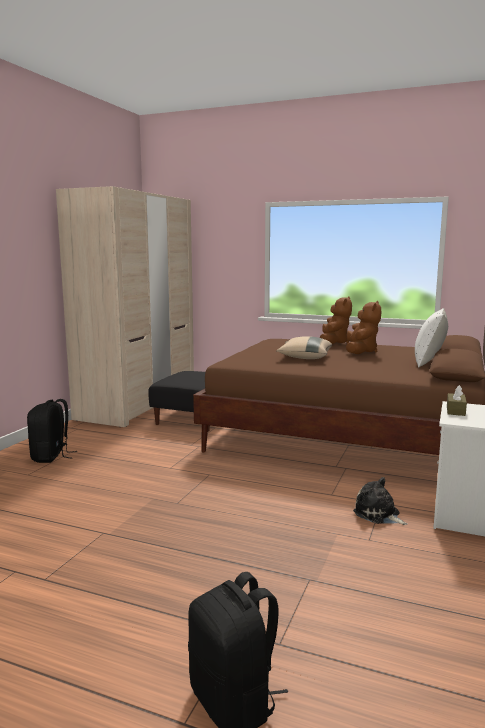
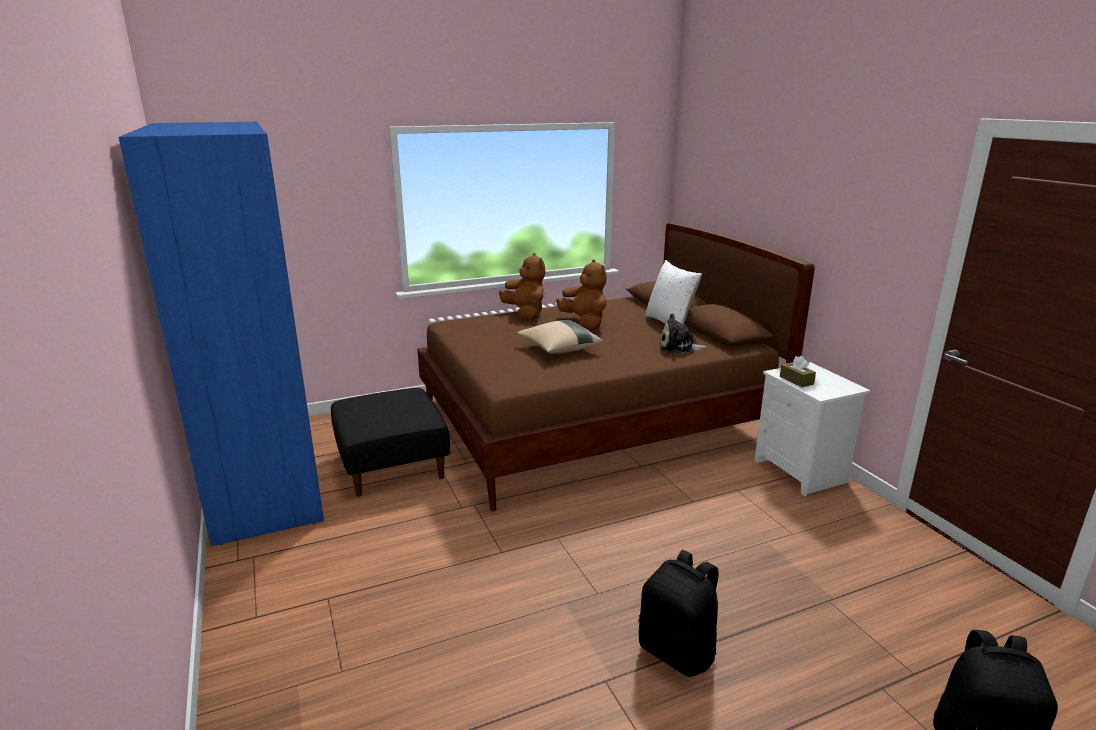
camera: 45 degrees left, 10 degrees up
(51, 457) = (314, 623): black backpack -> black backpack (678, 652)
(138, 404) = (264, 472): beige wardrobe -> blue wardrobe
(378, 514) = (756, 503): plush toy -> plush toy (679, 347)

